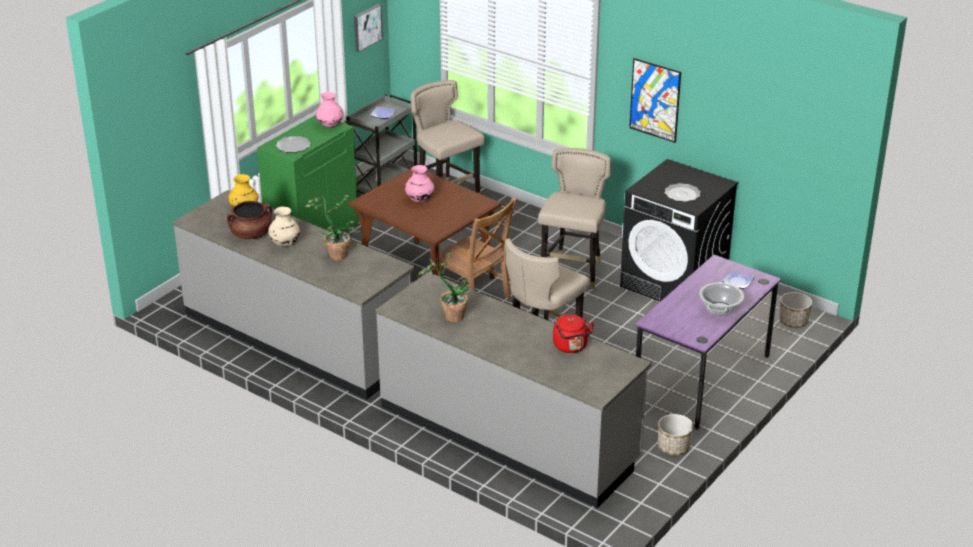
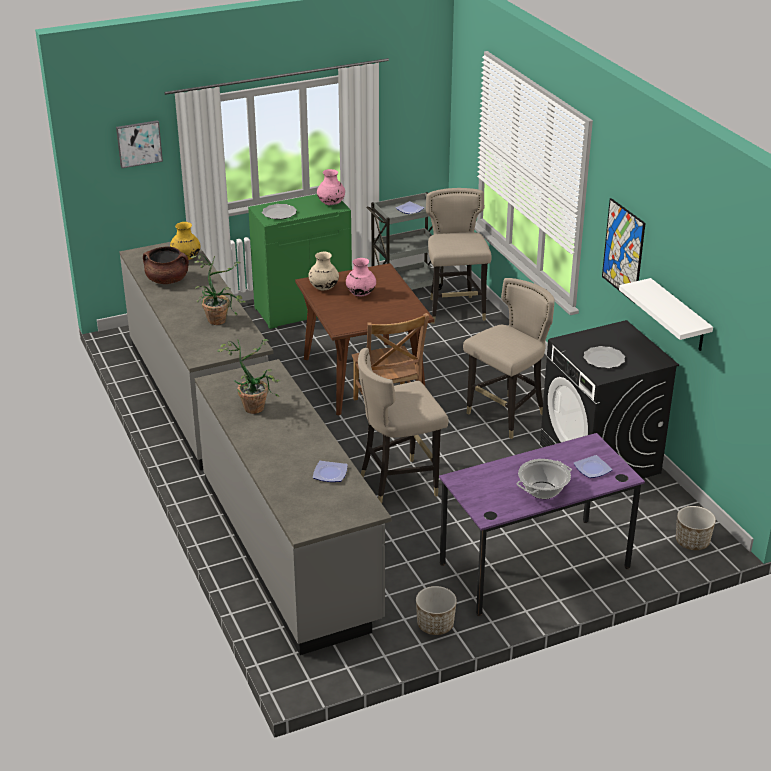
camera: 30 degrees right, 0 degrees up
(285, 243) = (185, 296): beige vase -> beige vase (323, 288)
(367, 27) = (419, 119): picture -> picture (139, 143)
(571, 347) = (329, 474): red kettle -> plate
(731, 142) = (679, 316): none -> white shelf

